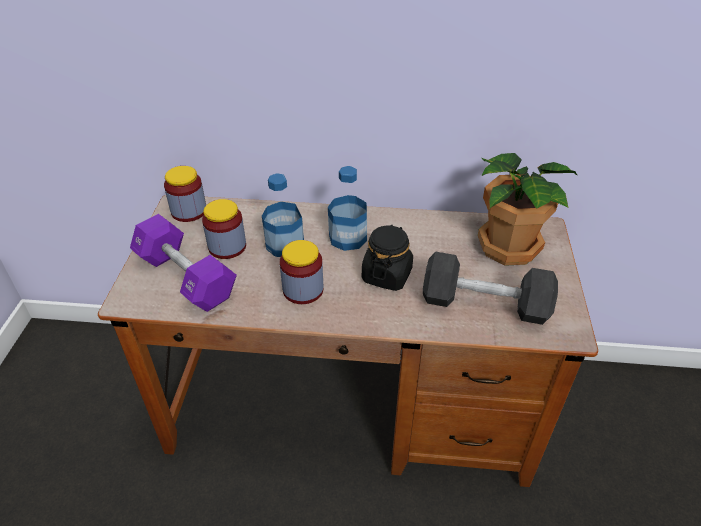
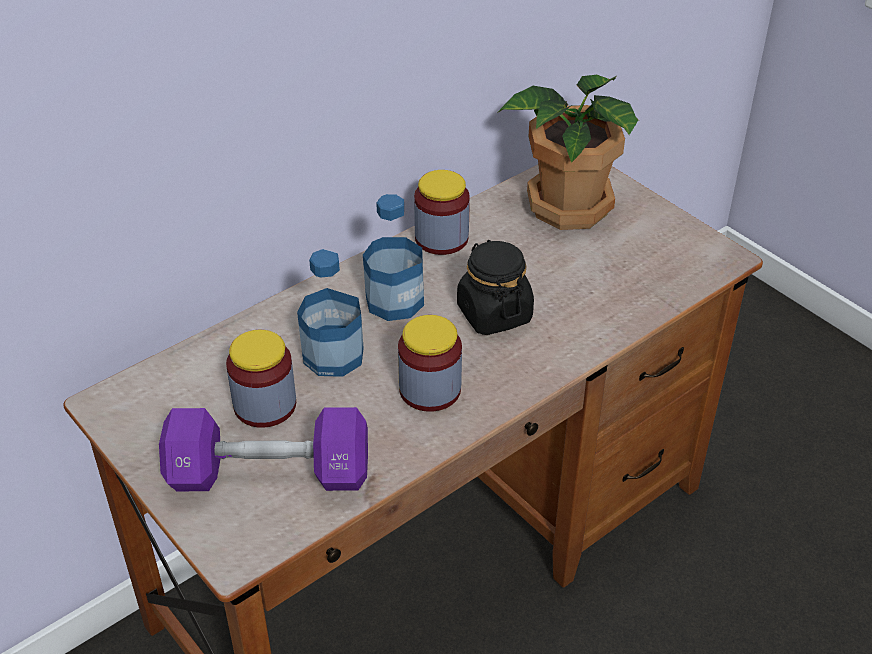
camera: 45 degrees left, 0 degrees up
(189, 211) = (140, 398): jar -> jar (441, 238)
(485, 304) = (622, 279): black dumbbell -> none

